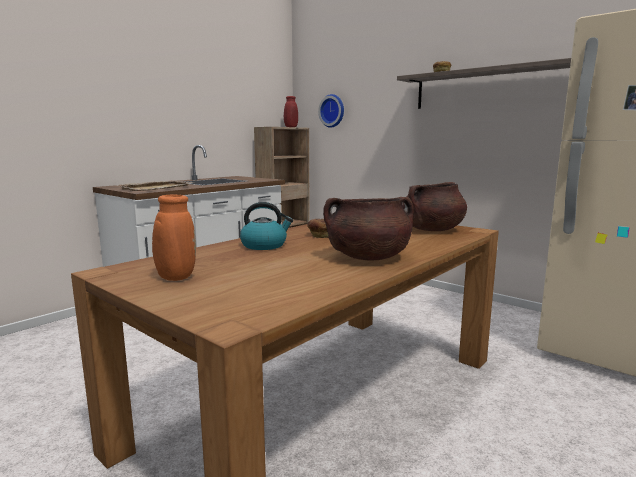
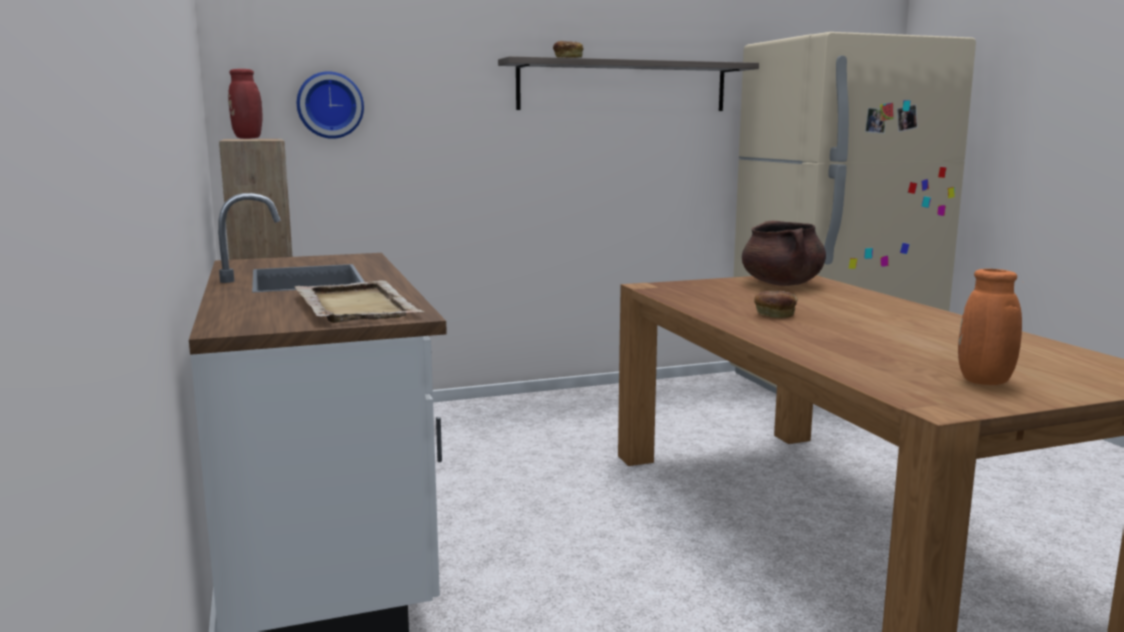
camera: 60 degrees left, 0 degrees up
(264, 245) = (818, 338): kettle -> none
(368, 257) = (912, 318): brown cooking pot -> none

